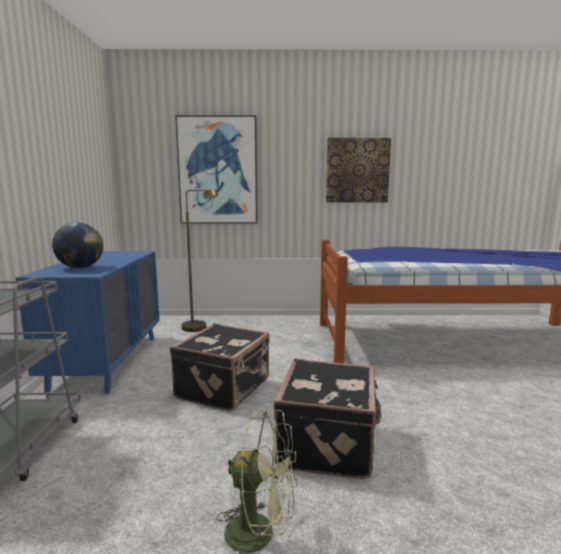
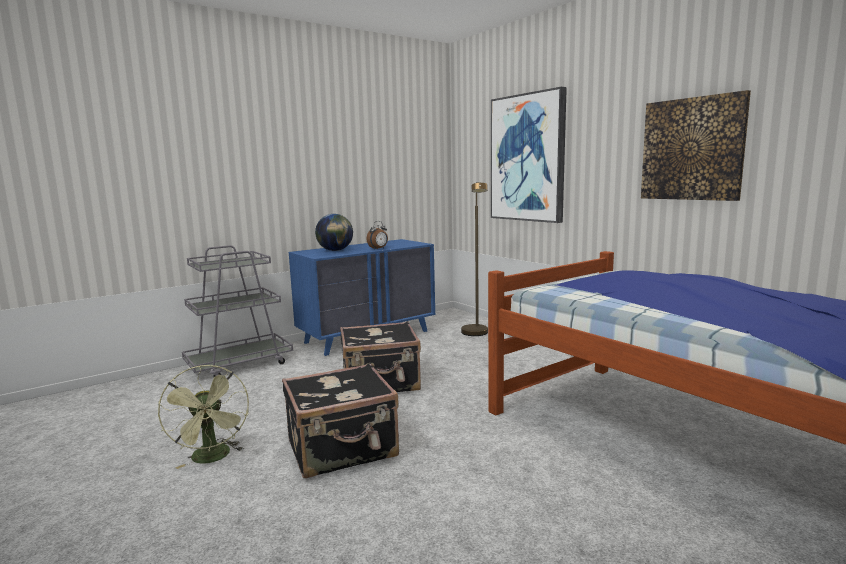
camera: 55 degrees right, 0 degrees up
(124, 260) = (378, 249): none -> alarm clock

